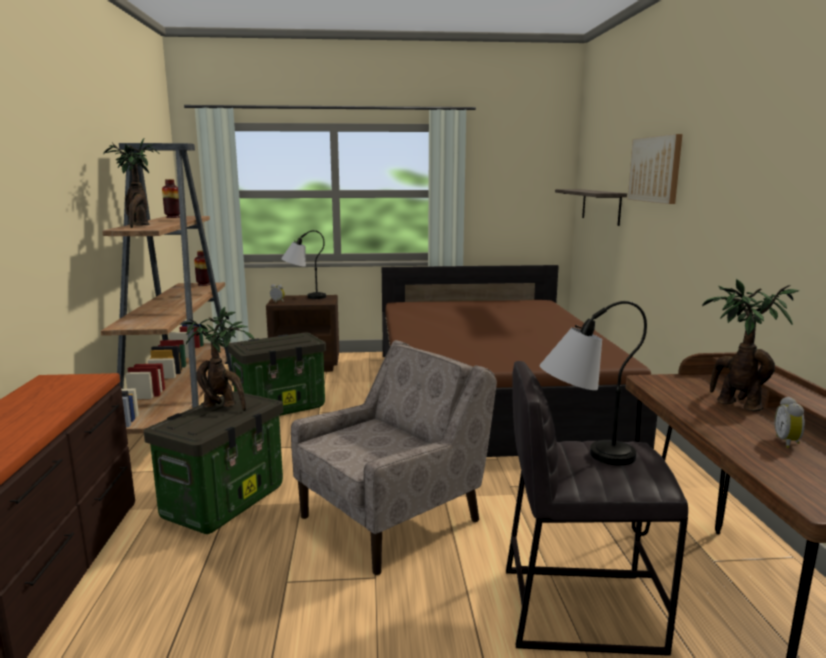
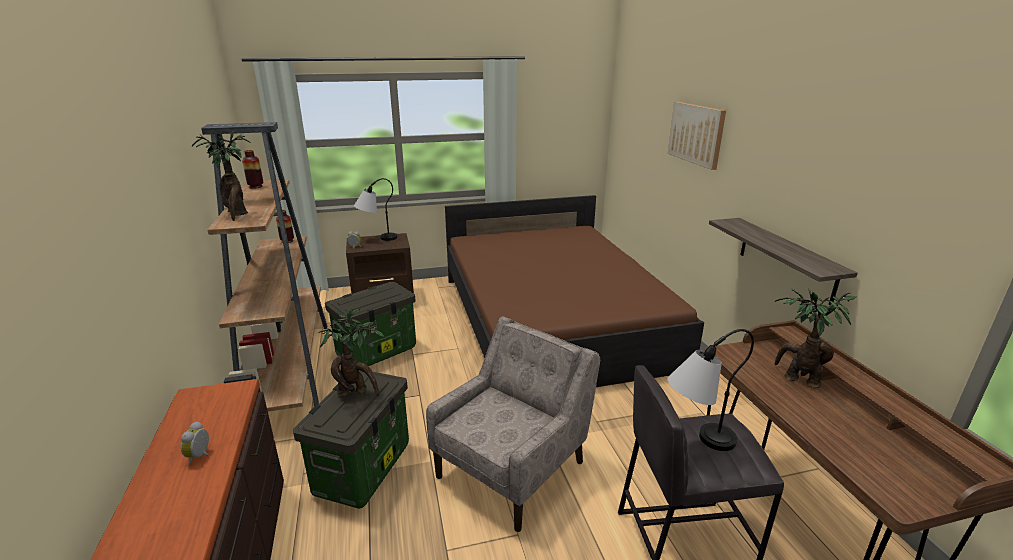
camera: 10 degrees left, 10 degrees up
(601, 206) = (637, 150): shelf -> shelf (786, 259)
(788, 442) = (852, 425): alarm clock -> alarm clock (201, 456)

